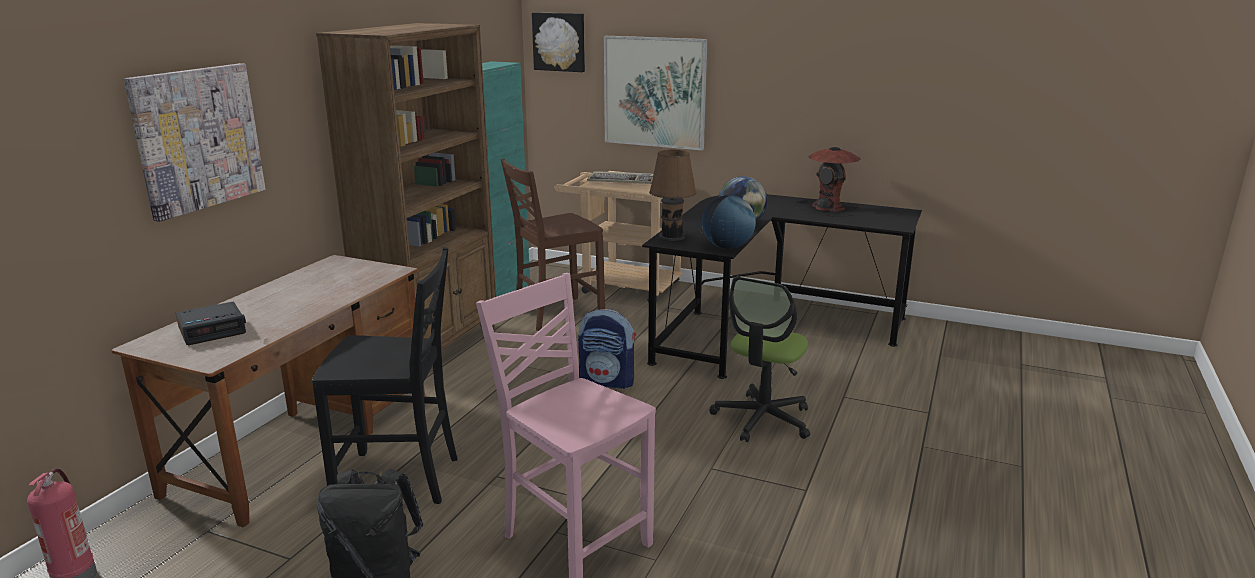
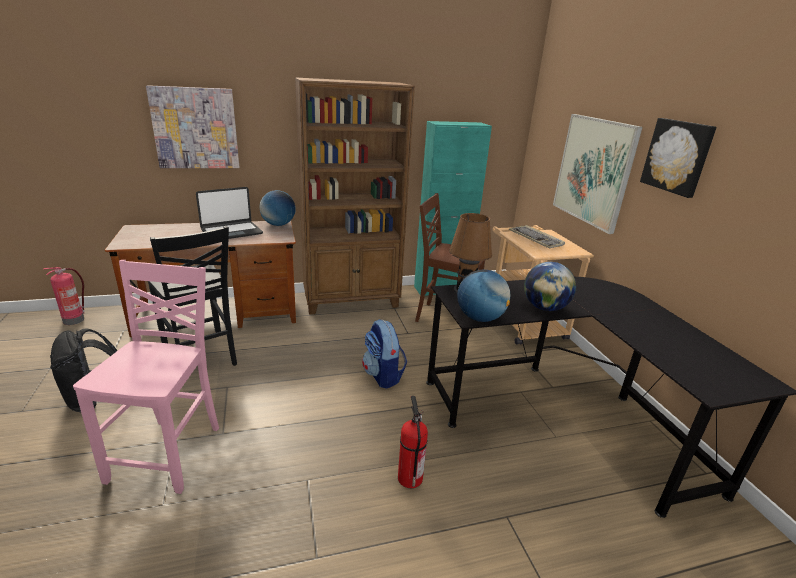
camera: 50 degrees right, 5 degrees up
(213, 330) = (160, 232): alarm clock -> none
(308, 290) = (231, 232): none -> laptop
(338, 263) = (278, 225): none -> globe
(559, 42) = (549, 116): picture -> picture (677, 156)
(762, 419) = (409, 477): office chair -> fire extinguisher
(828, 208) = (674, 334): table lamp -> none

